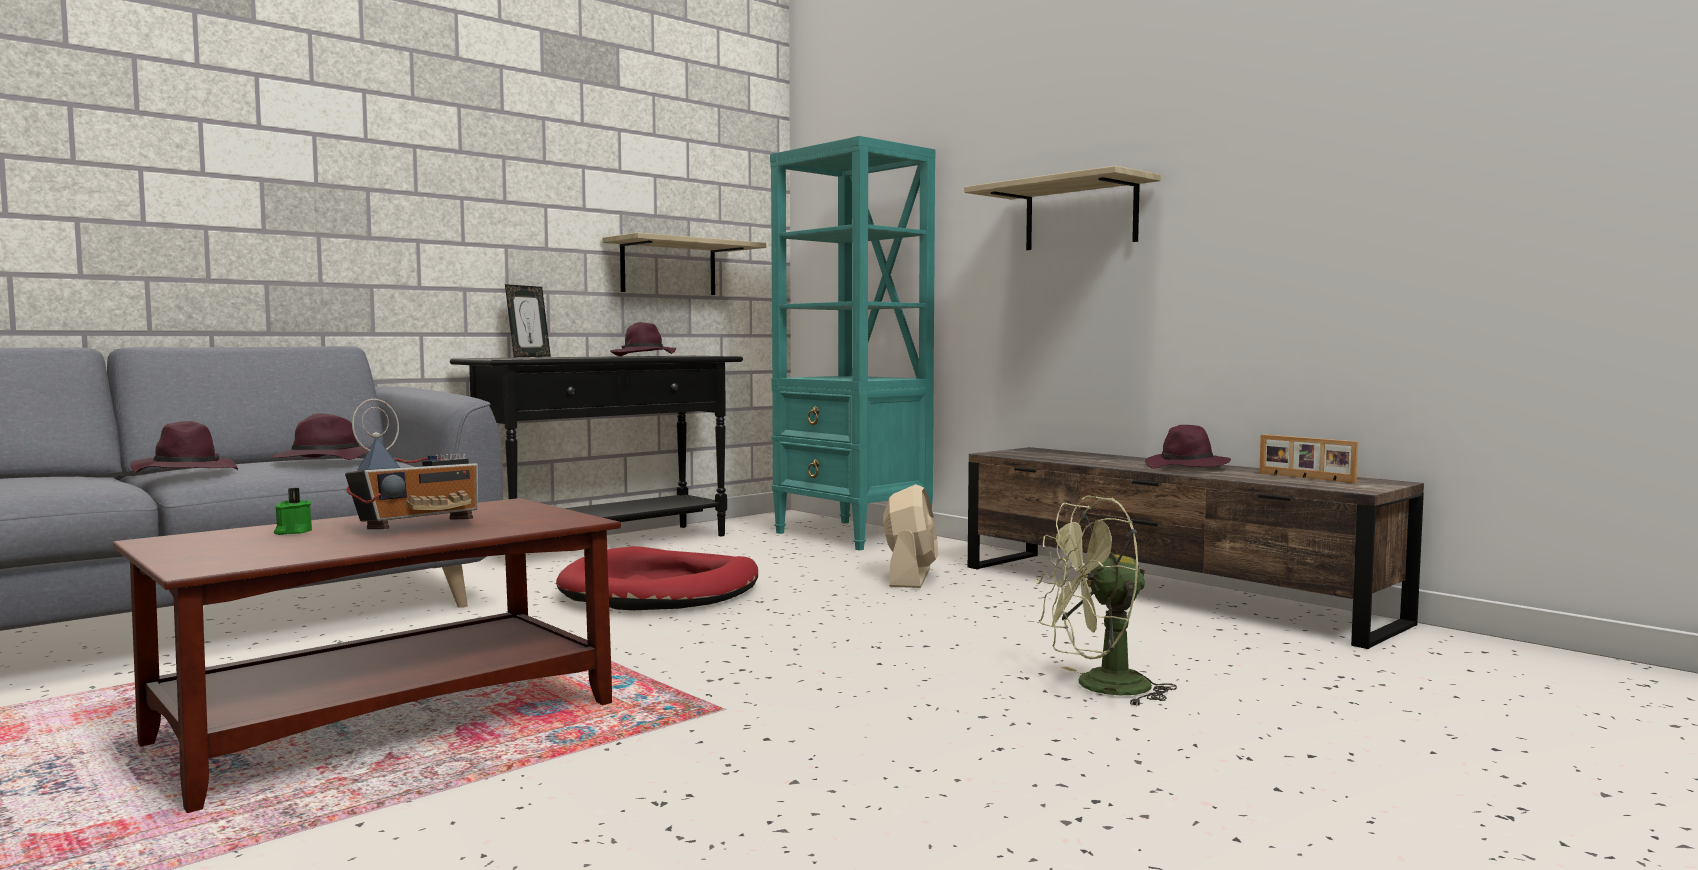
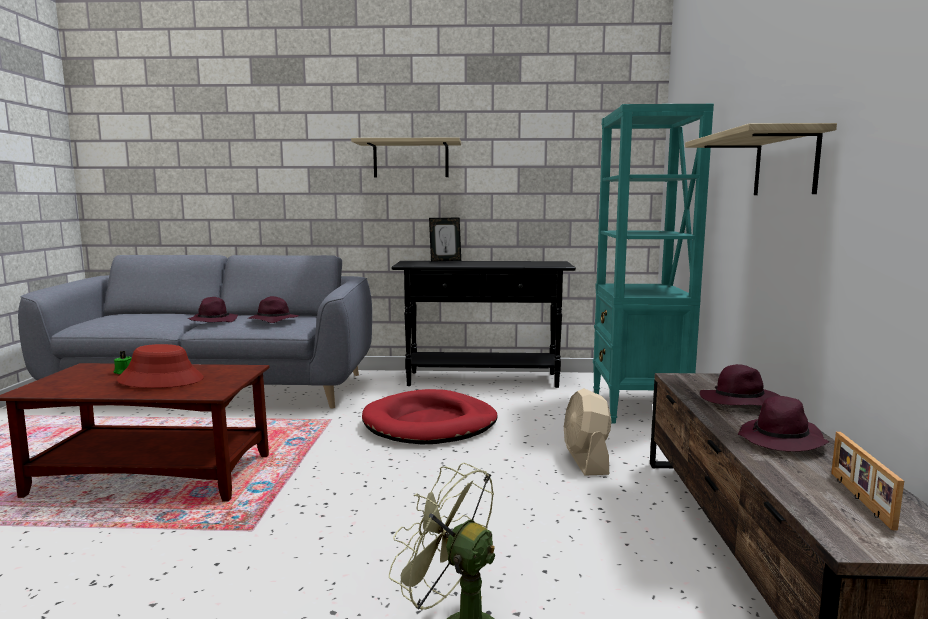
camera: 45 degrees right, 5 degrees up
(418, 526) = (161, 380): radio -> red hat
(643, 356) = (511, 263): purple hat -> purple hat (738, 402)
(668, 267) = (553, 201): shelf -> shelf (411, 159)
(910, 577) = (586, 460): beige fan -> beige fan turned 120 degrees clockwise

